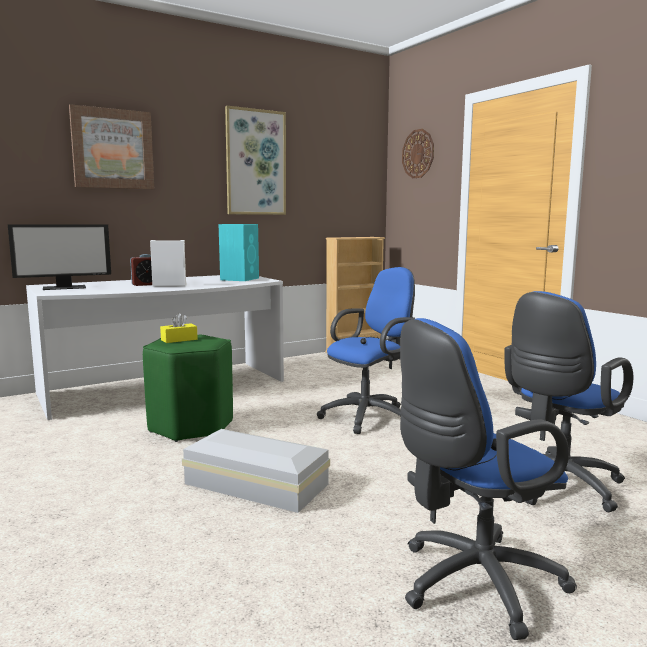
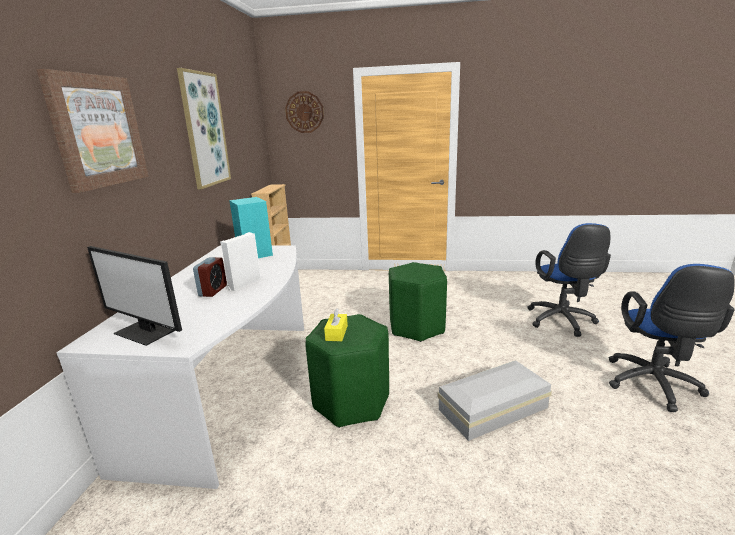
camera: 50 degrees left, 10 degrees up
(65, 287) = (146, 332): monitor -> monitor turned 105 degrees clockwise
(369, 416) = (417, 327): blue office chair -> green stool

